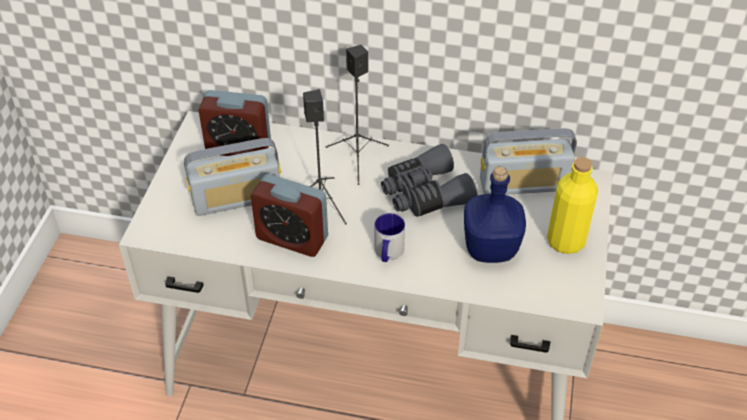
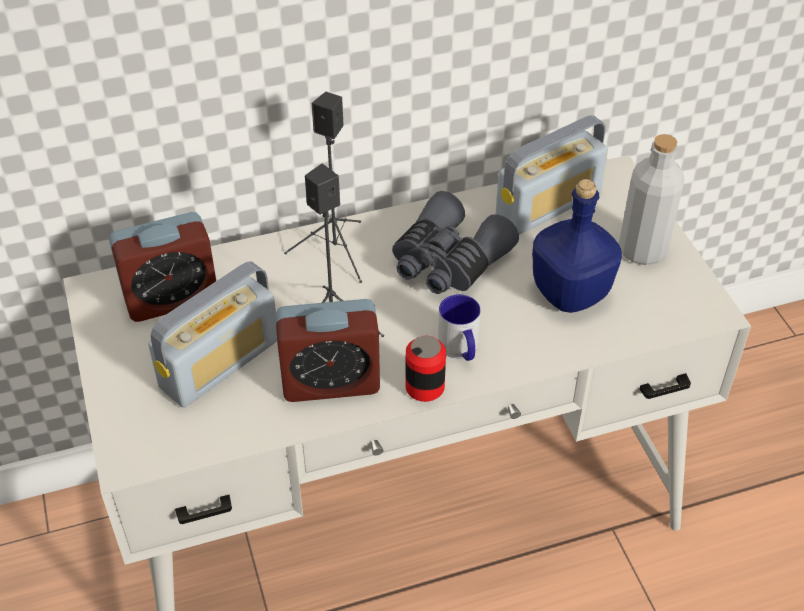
camera: 30 degrees left, 0 degrees up
(346, 267) = (425, 387): none -> can
(565, 241) = (642, 250): yellow bottle -> grey bottle

